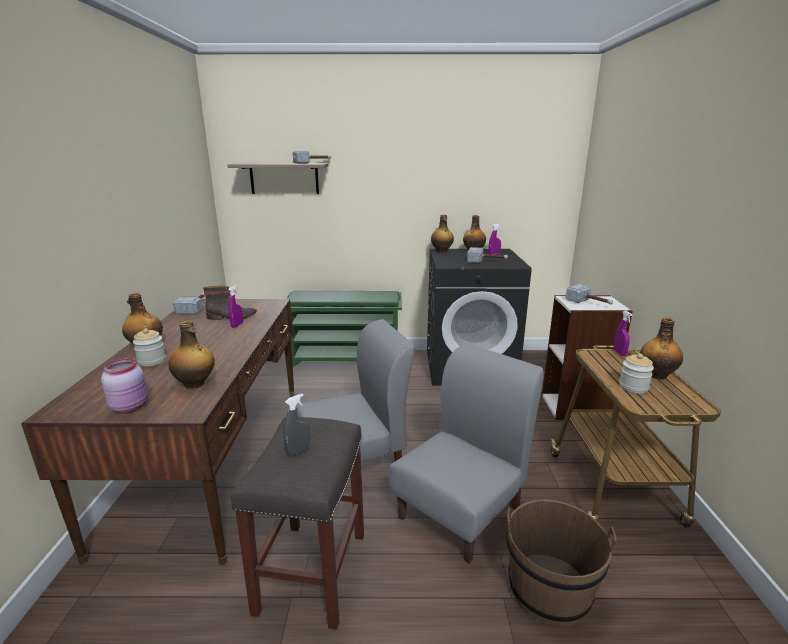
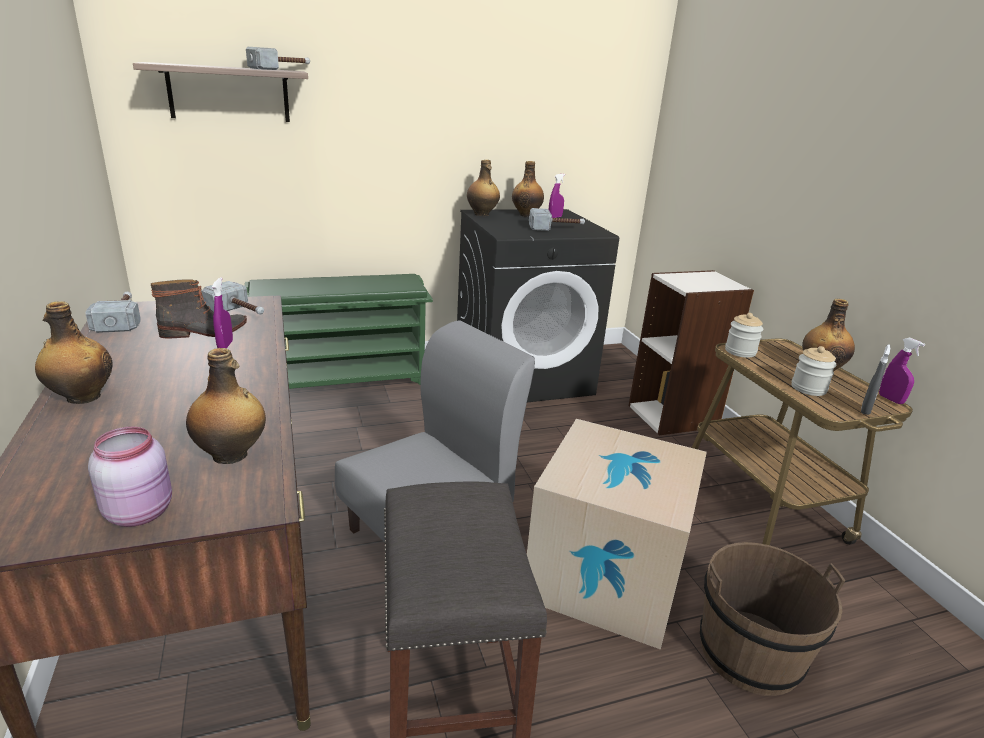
camera: 20 degrees left, 5 degrees up
(152, 361) = (114, 422): jar -> jar (740, 351)
(298, 451) = (451, 538): grey spray bottle -> grey spray bottle (865, 410)
(461, 512) = (605, 576): grey chair -> cardboard box
(589, 303) = (700, 282): hammer -> hammer (239, 312)
(619, 353) = (764, 345): purple spray bottle -> purple spray bottle (890, 399)

